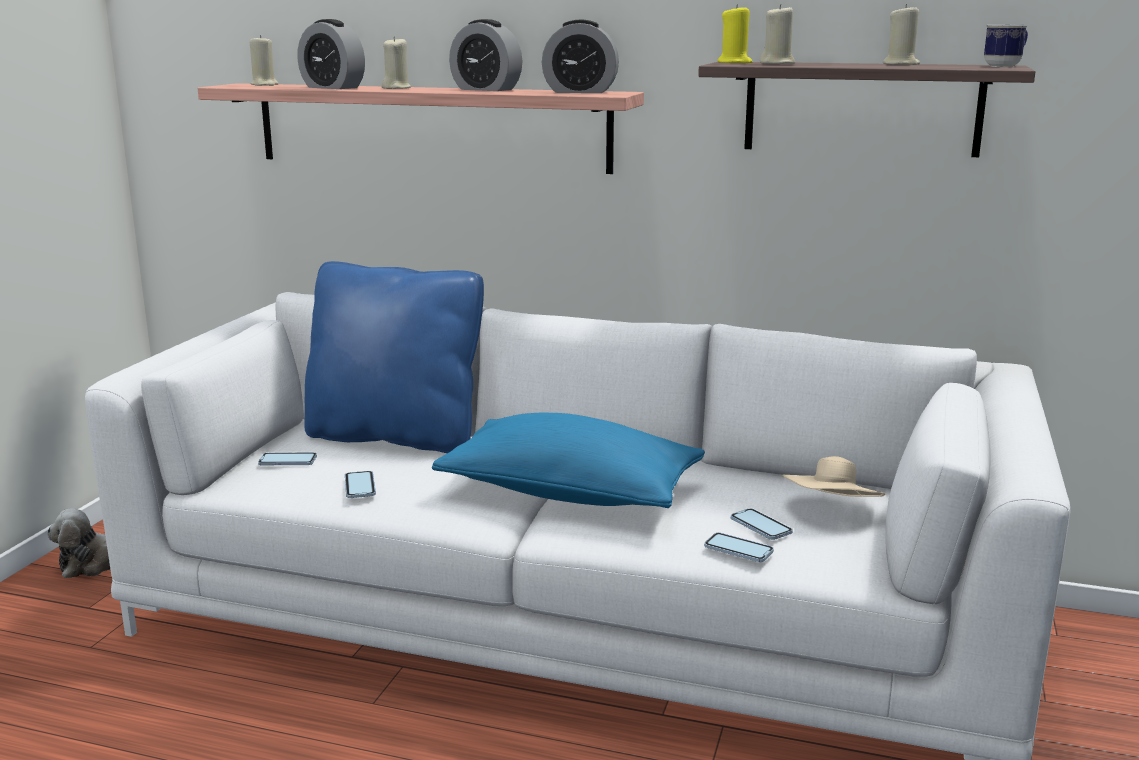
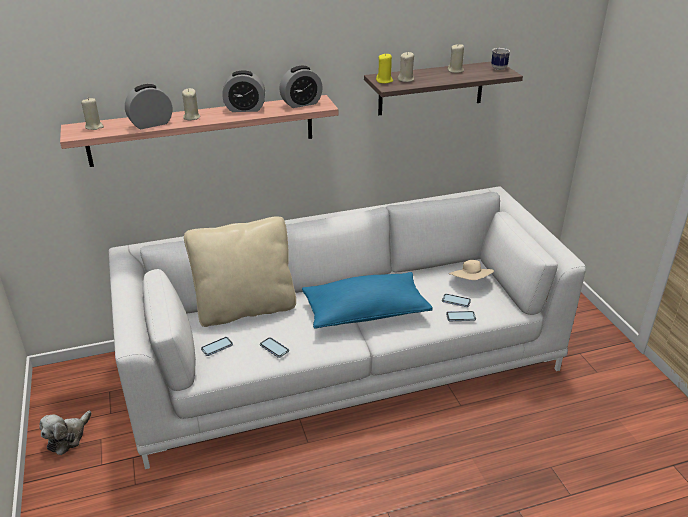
camera: 35 degrees left, 15 degrees up
(332, 87) = (151, 124): alarm clock -> alarm clock turned 150 degrees clockwise
(396, 436) = (245, 309): blue pillow -> beige pillow

